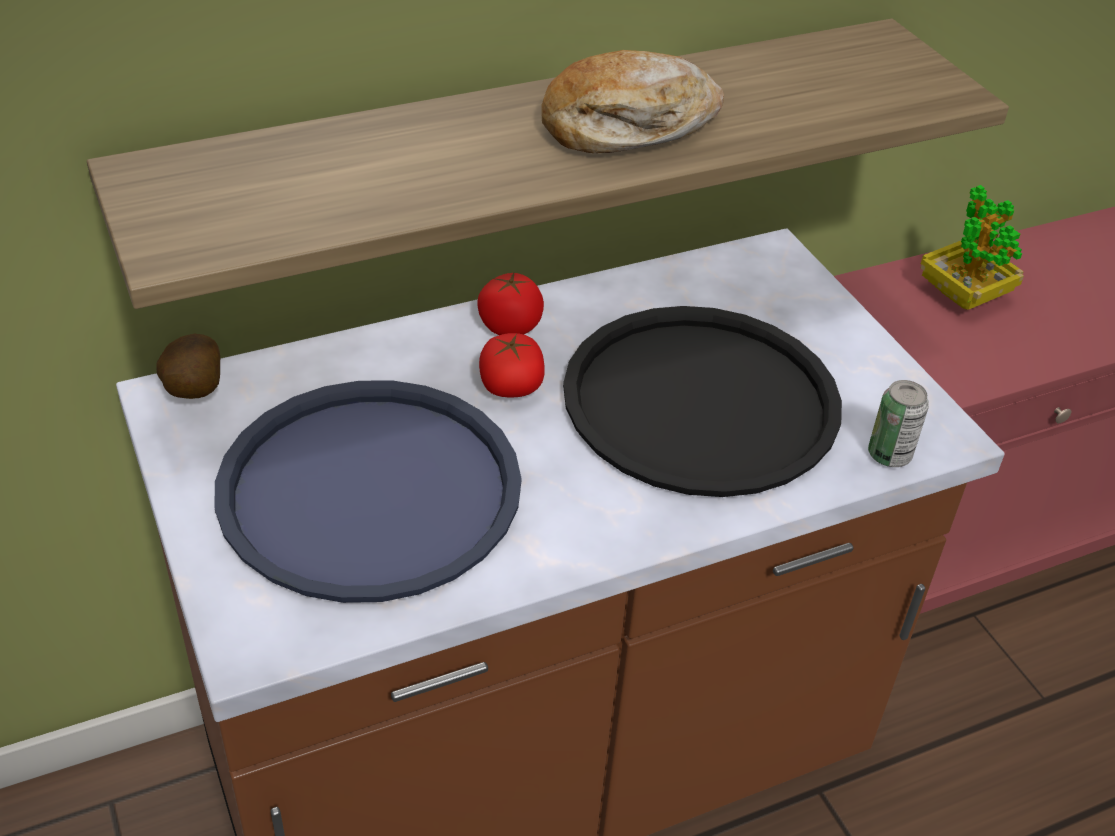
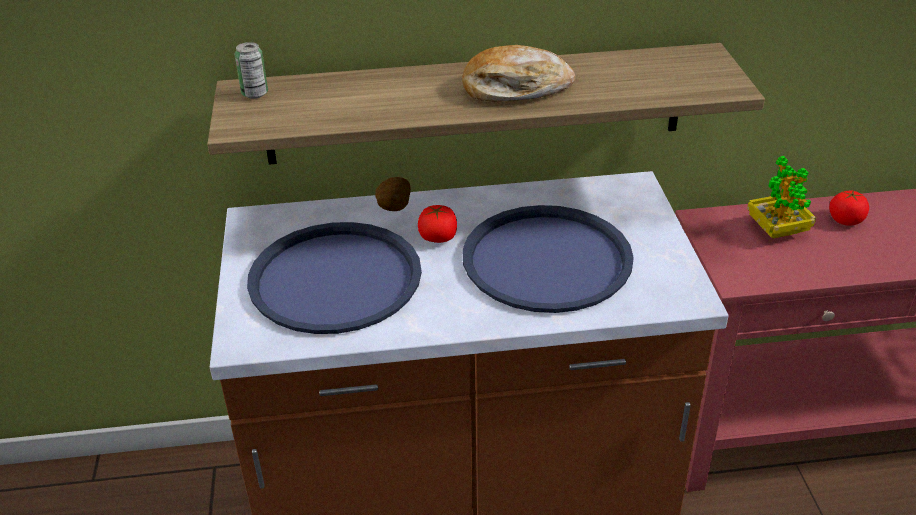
camera: 20 degrees right, 5 degrees down
(192, 393) = (263, 218): potato -> potato (393, 210)
(510, 326) = (453, 205): tomato -> tomato (846, 220)
(701, 402) = (547, 260): black tray -> blue tray
(889, 455) = (650, 305): can -> can (255, 93)

